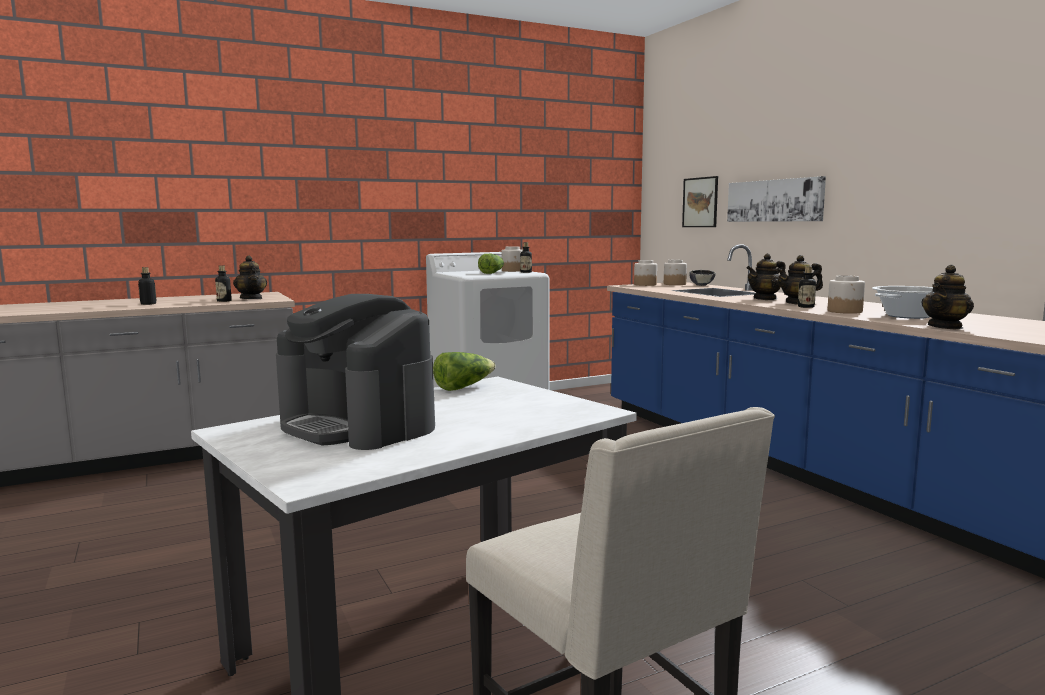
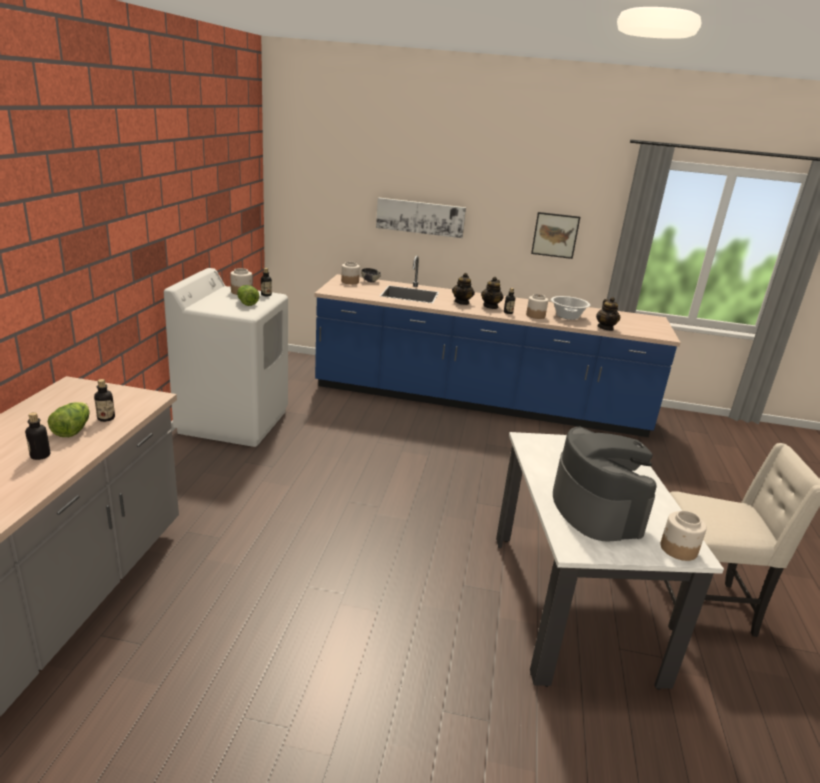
camera: 55 degrees left, 15 degrees up
(251, 298) = (114, 403): teapot -> none
(358, 425) = (596, 509): coffee machine -> coffee machine turned 90 degrees counterclockwise
(463, 387) = (530, 451): lettuce -> lettuce (72, 429)
(645, 284) = (335, 286): jar -> jar (678, 549)
(700, 202) = (342, 207): picture -> picture (555, 235)

